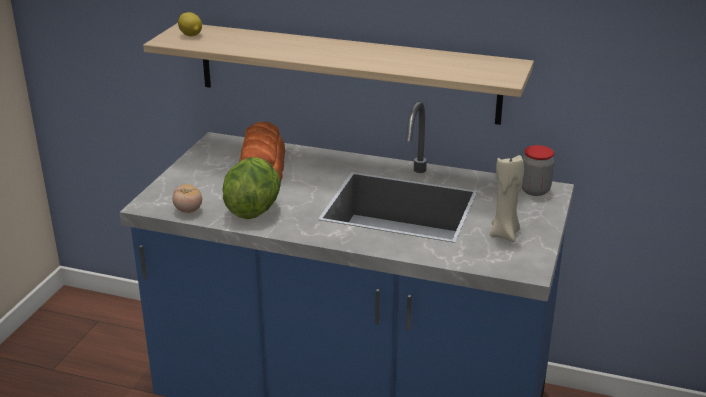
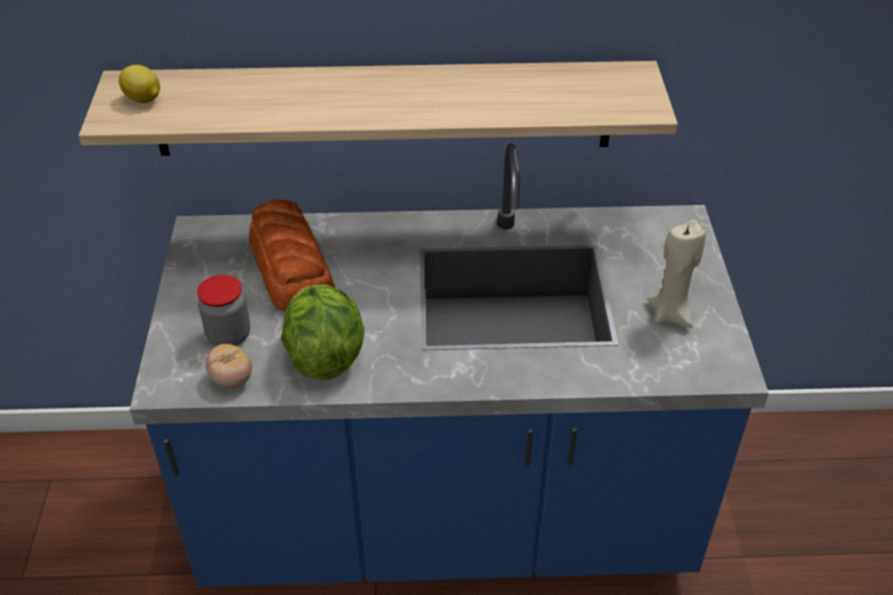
camera: 20 degrees left, 15 degrees up
(535, 190) = (665, 227): jar -> jar (229, 335)

